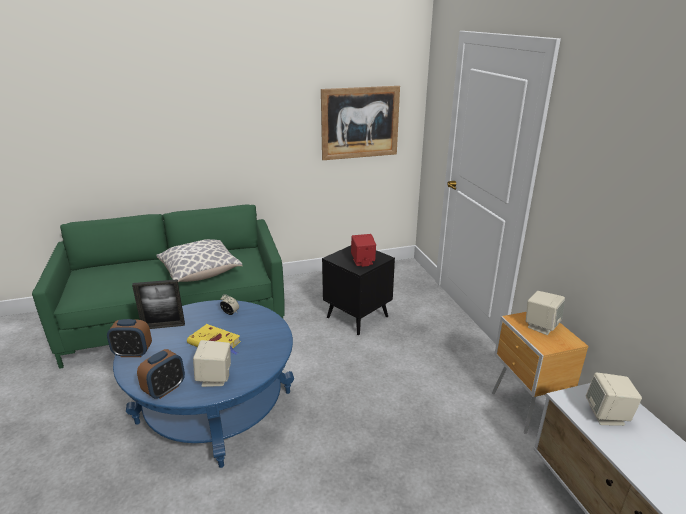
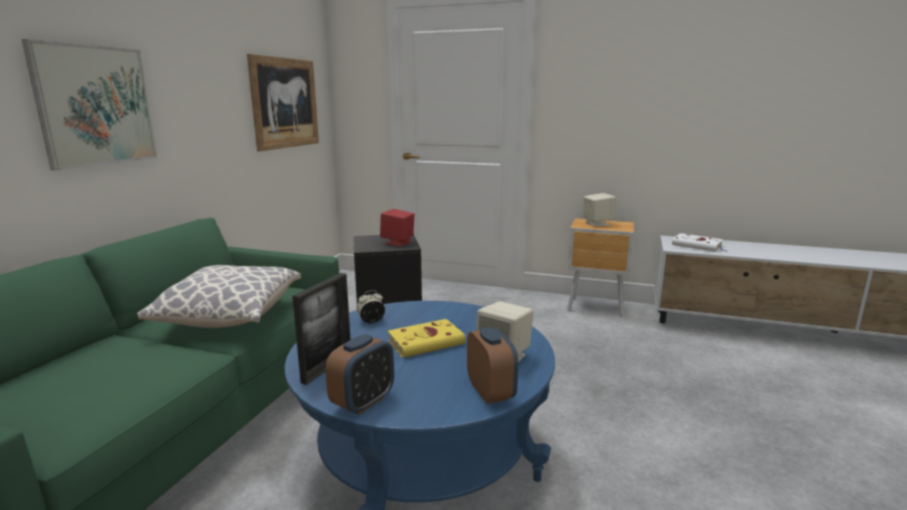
camera: 55 degrees left, 10 degrees down
(192, 133) = (95, 106): none -> picture
(607, 415) = (698, 246): beige speaker -> white book

